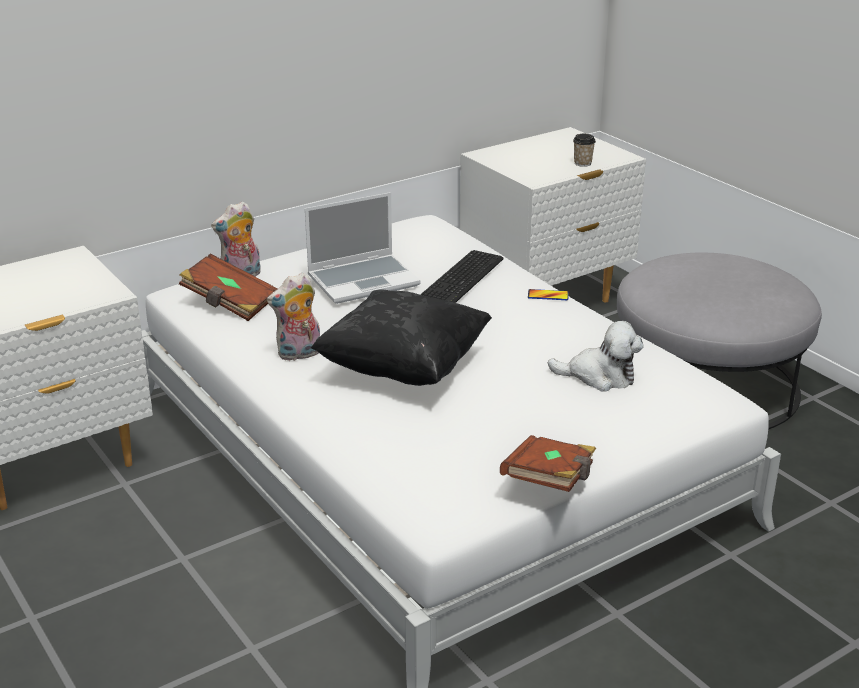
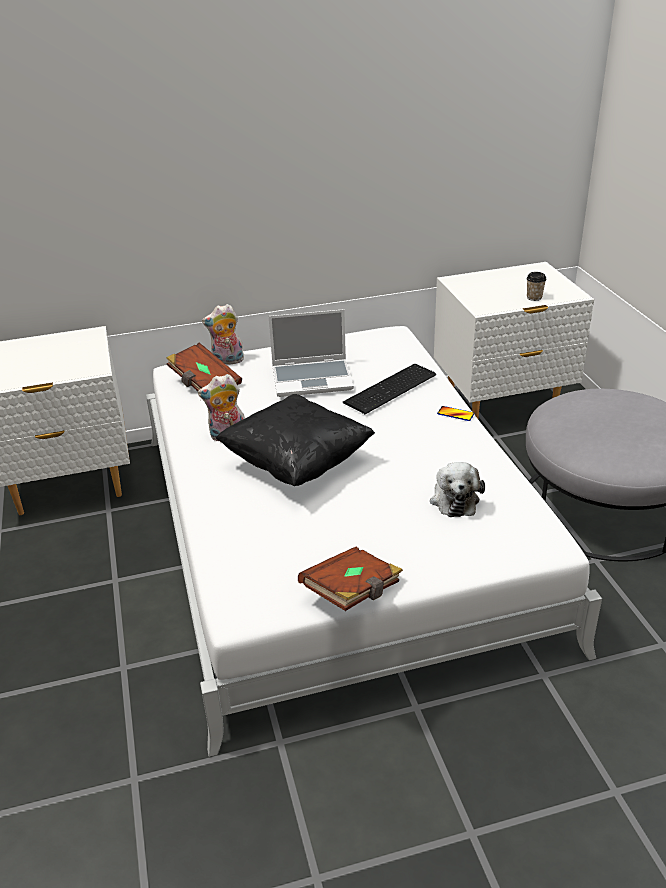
camera: 20 degrees right, 5 degrees up
(599, 376) = (454, 499): plush toy -> plush toy turned 60 degrees clockwise

